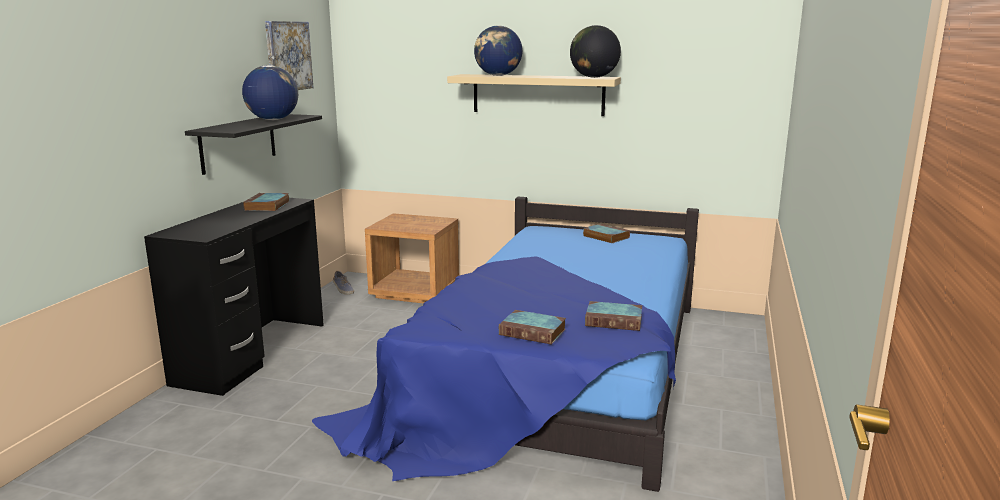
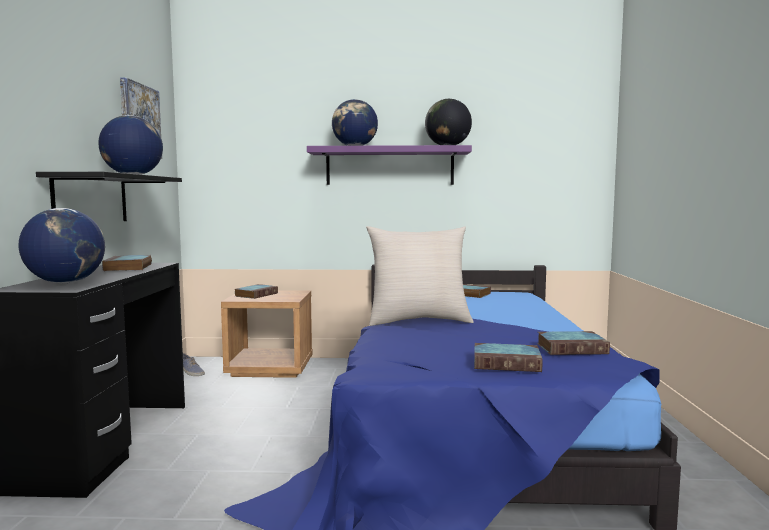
camera: 15 degrees left, 10 degrees down
(206, 227) = (65, 282): none -> globe
(402, 221) = (256, 294): none -> book
(515, 272) = (418, 321): none -> beige pillow
(538, 94) = (389, 166): beige shelf -> purple shelf

